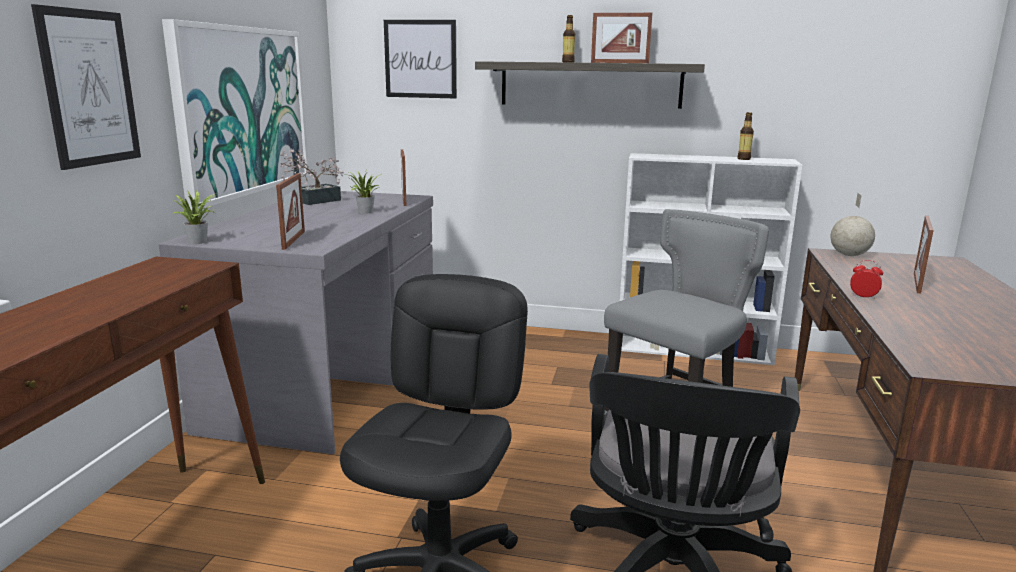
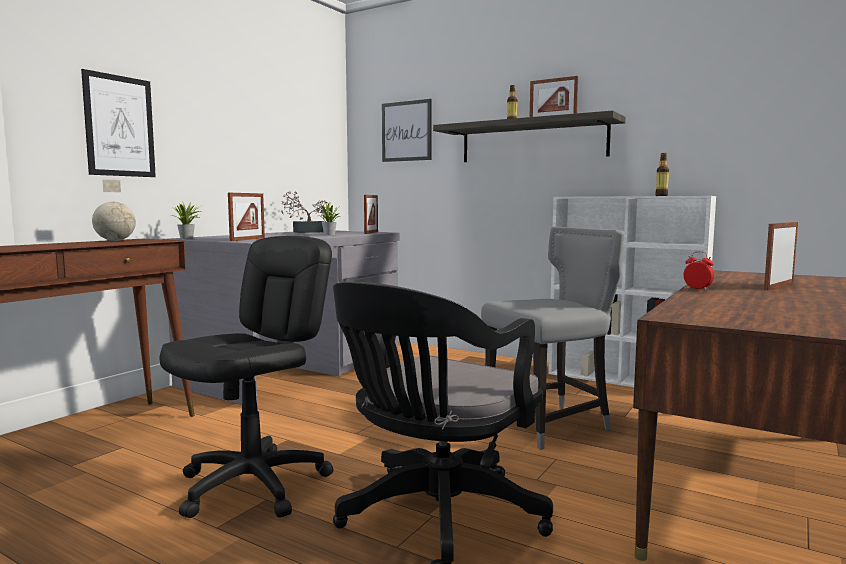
camera: 20 degrees right, 10 degrees down
(243, 111) = (254, 161): picture -> none
(849, 255) = (740, 273): globe -> globe (114, 240)

